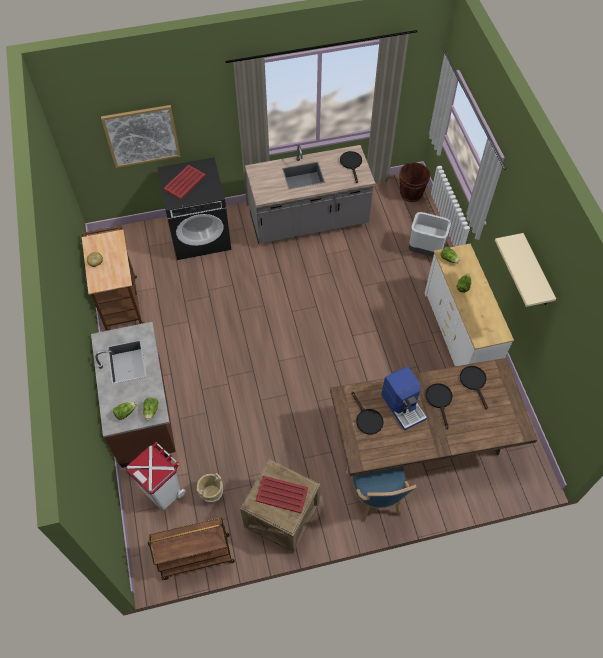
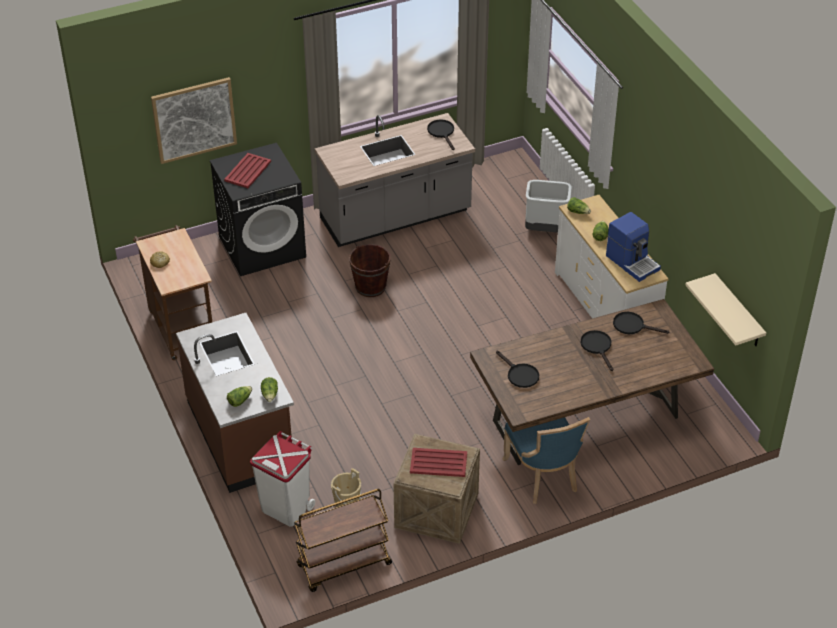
camera: 10 degrees left, 15 degrees down
(403, 406) = (558, 357): coffee machine -> coffee machine (632, 262)
(411, 193) = (515, 174): brown bucket -> brown bucket (370, 287)
(474, 382) = (633, 326): black frying pan -> black frying pan turned 45 degrees counterclockwise
(536, 272) = (676, 190): beige shelf -> beige shelf (738, 312)

